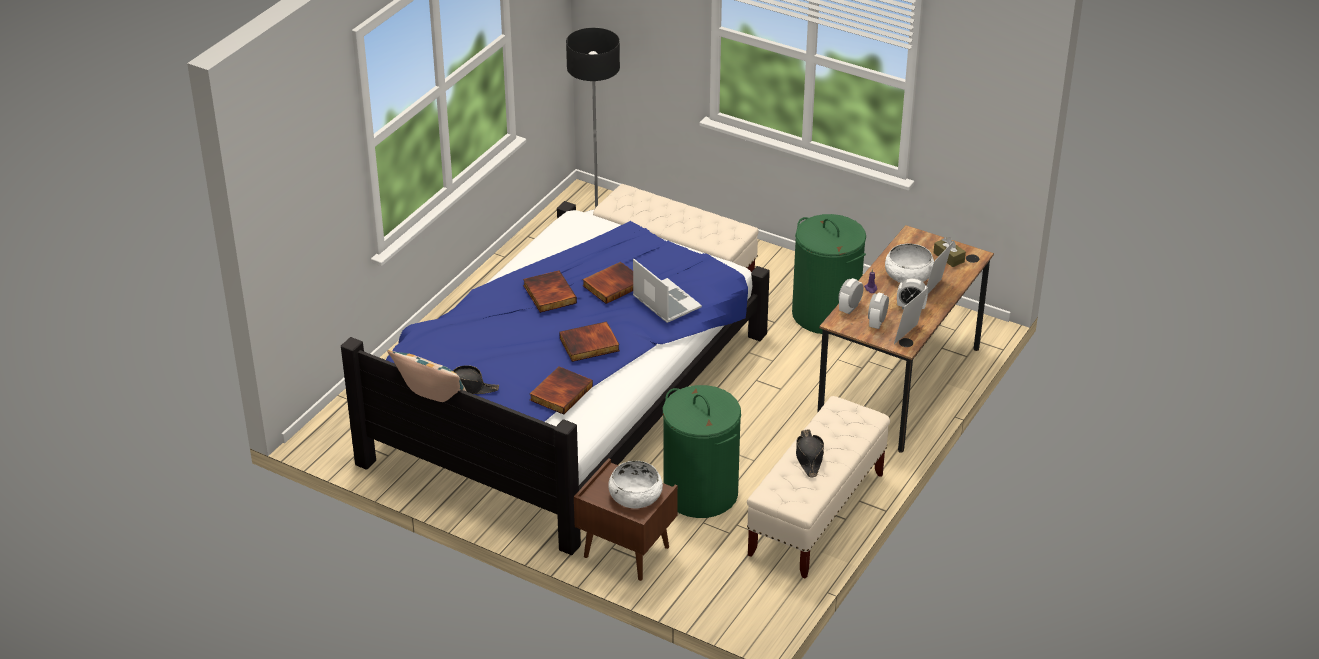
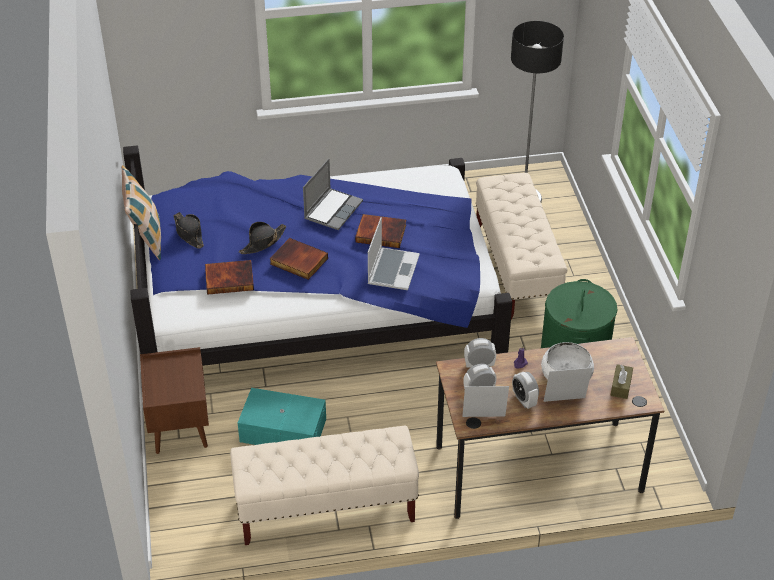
camera: 50 degrees right, 5 degrees up
(548, 294) = (333, 210): book -> laptop
(635, 495) = (175, 385): white bowl -> none
(700, 493) = (282, 429): green laundry basket -> turquoise storage box
(809, 457) = (312, 454): black hat -> black hat (263, 242)

